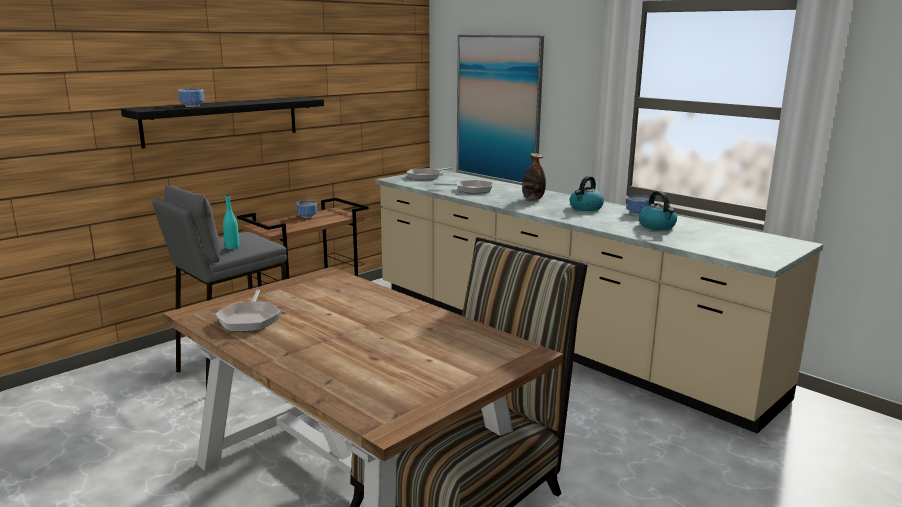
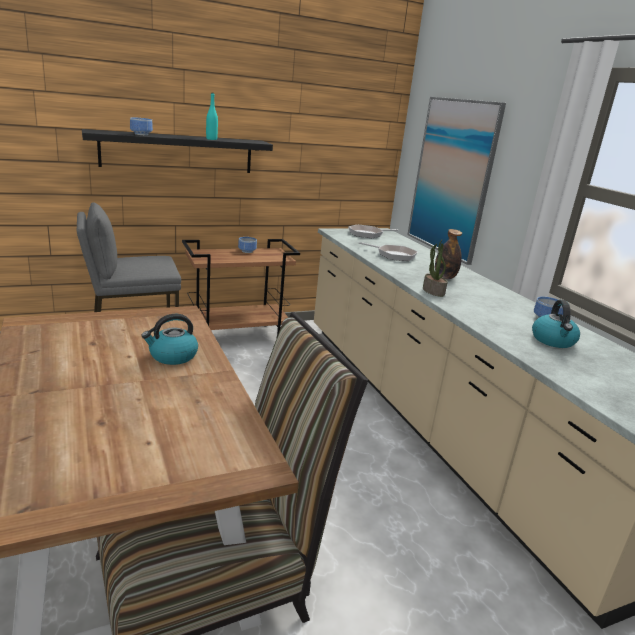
camera: 20 degrees right, 5 degrees up
(232, 247) = (133, 268): turquoise bottle -> turquoise bottle (211, 139)
(250, 319) = (58, 343): frying pan -> none
(536, 210) = (432, 291): none -> potted plant
(585, 208) = (491, 299): kettle -> kettle (172, 356)

